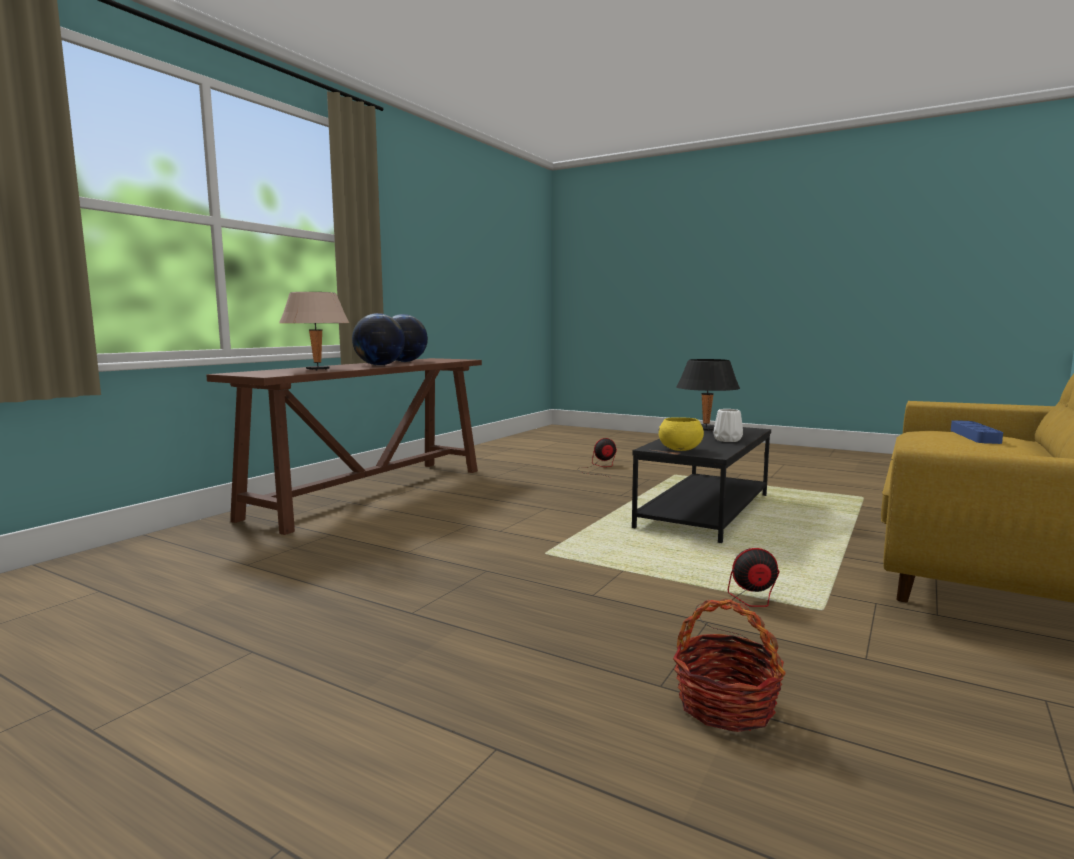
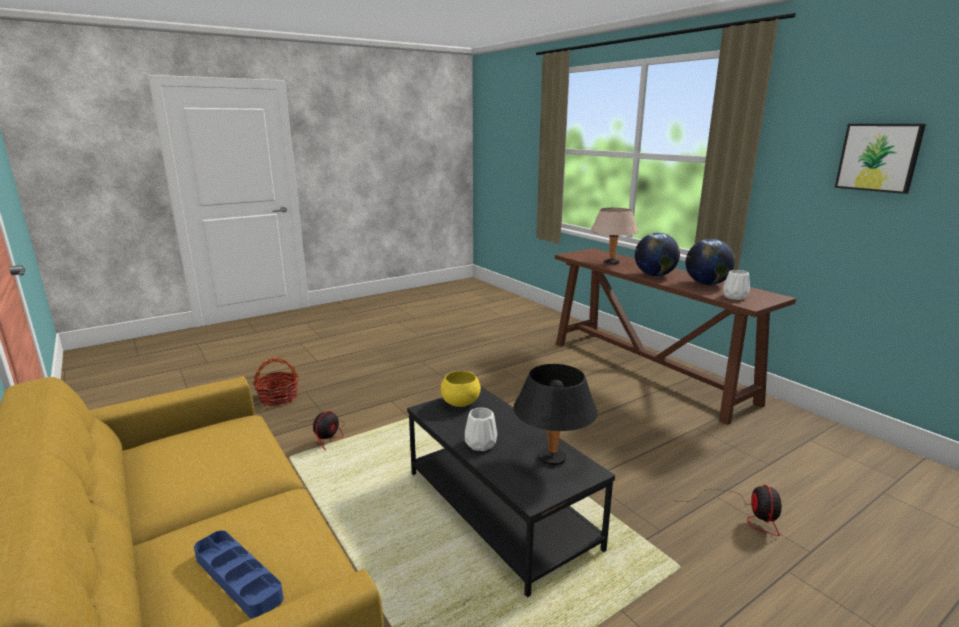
camera: 115 degrees right, 10 degrees up
(428, 242) = (878, 157): none -> picture
(445, 360) = (734, 297): none -> white vase

